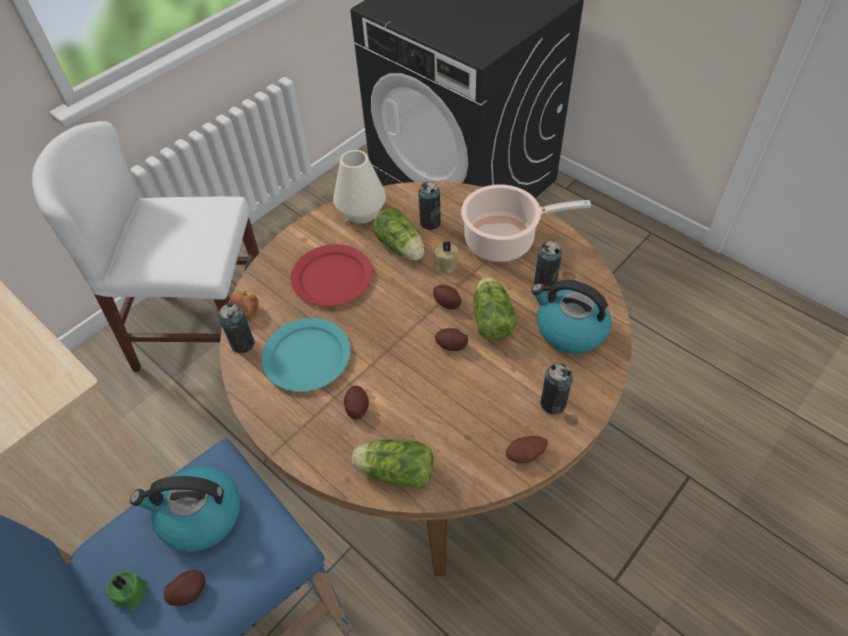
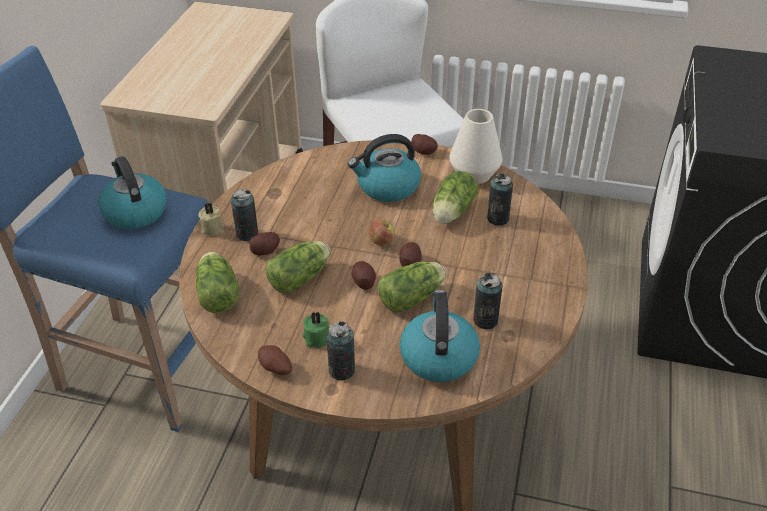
camera: 60 degrees right, 10 degrees down
(130, 594) = (68, 208): green candle -> green candle (316, 338)
(189, 591) = (79, 231): potato -> potato (424, 151)
(243, 344) = (288, 169): can -> can (247, 234)
(247, 311) = (320, 158): apple -> apple (381, 242)
(306, 356) = (297, 205): turquoise plate -> none
(333, 277) = (387, 187): red plate -> kettle
(415, 391) = (301, 277): none -> lettuce
(445, 264) = (454, 246): beige candle -> beige candle (212, 228)
(504, 240) = (517, 274): cooking pot -> none

